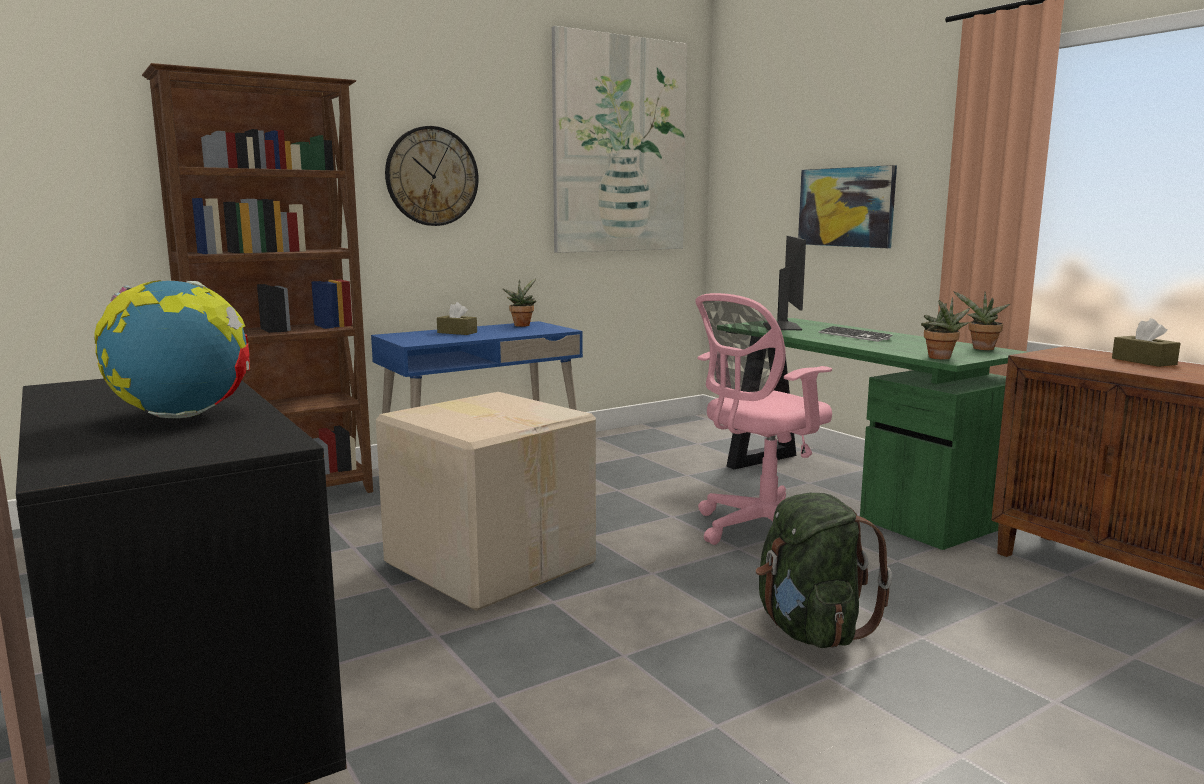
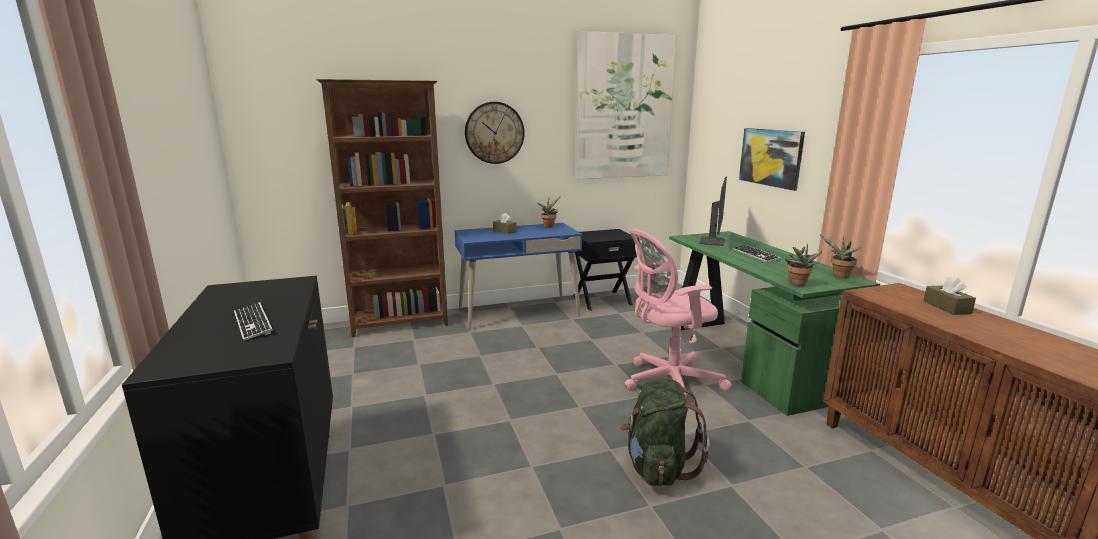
camera: 15 degrees right, 5 degrees up
(182, 416) = (252, 322): globe -> keyboard
(491, 562) = (489, 385): cardboard box -> none
(603, 441) = (602, 300): none -> black nightstand

